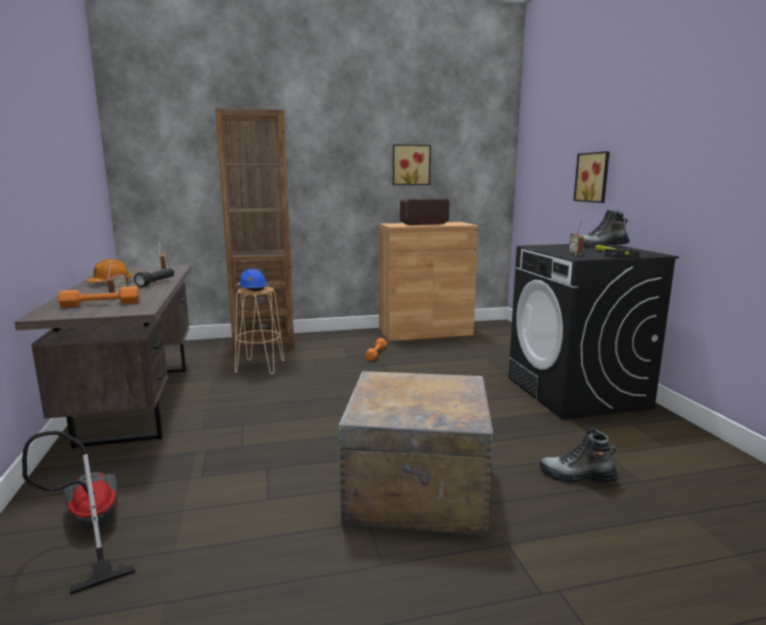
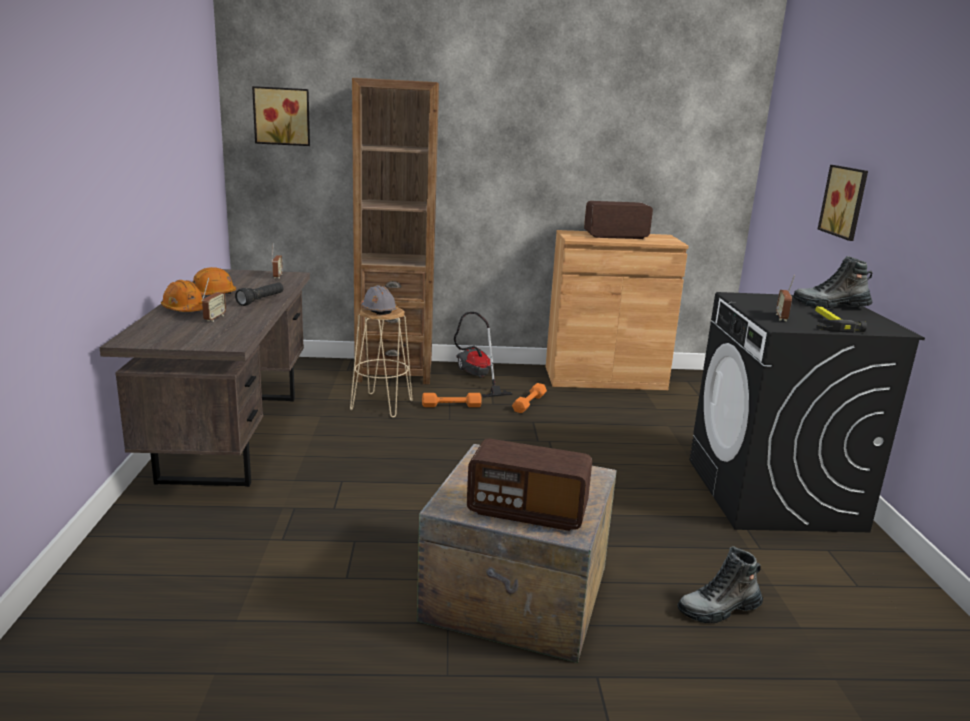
camera: 10 degrees right, 5 degrees up
(89, 293) = (185, 310): none -> orange hard hat
(90, 530) = (157, 583): vacuum cleaner -> vacuum cleaner (476, 377)
(101, 304) = (192, 329): orange dumbbell -> orange dumbbell (451, 406)
(252, 288) = (378, 310): blue hard hat -> grey hard hat
(410, 165) = (607, 154): picture -> picture (282, 116)
(428, 412) = (527, 511): none -> radio
(577, 477) = (719, 609): boot -> boot turned 45 degrees counterclockwise

